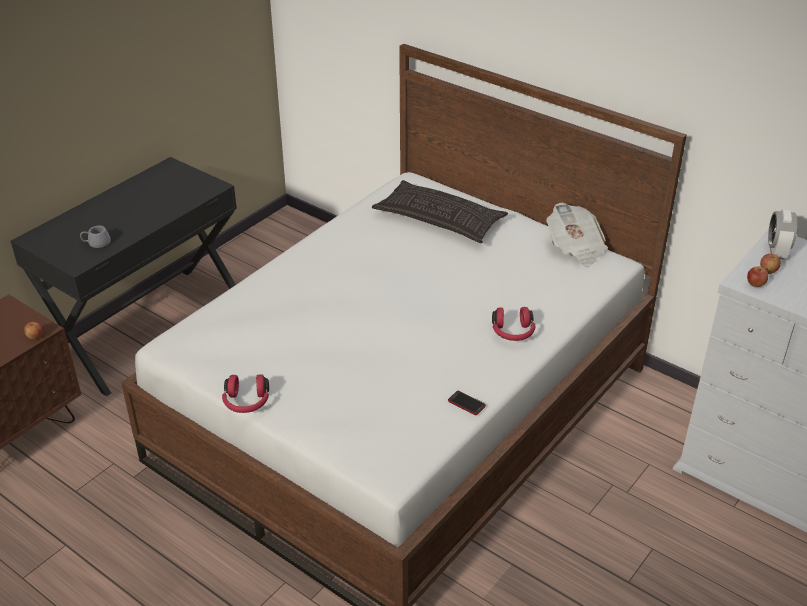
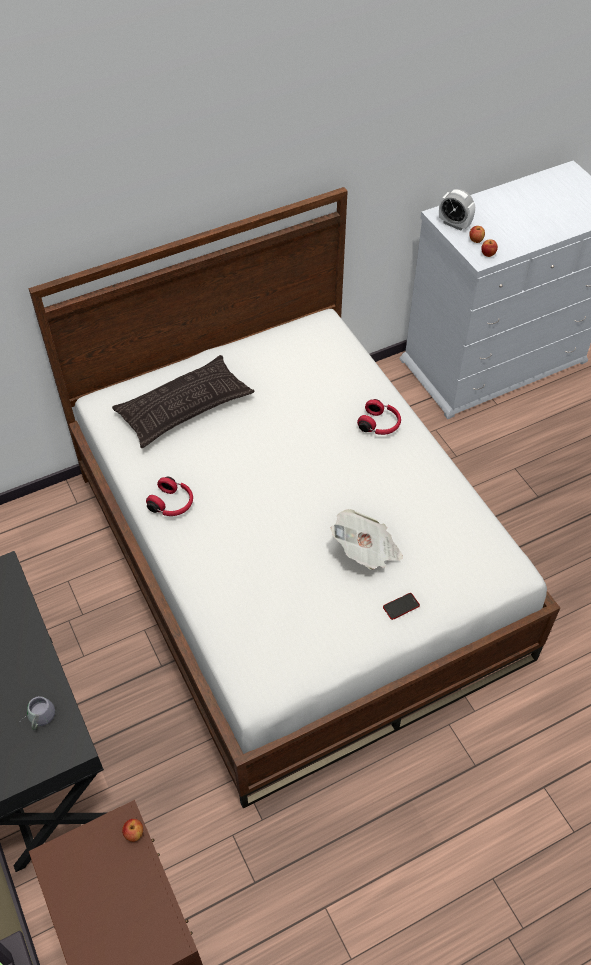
camera: 65 degrees left, 15 degrees up
(246, 402) = (378, 649): red headphones -> red headphones (172, 504)
(466, 403) = (452, 490): phone -> phone (401, 606)
(575, 249) = (290, 336): newspaper -> newspaper (366, 551)

